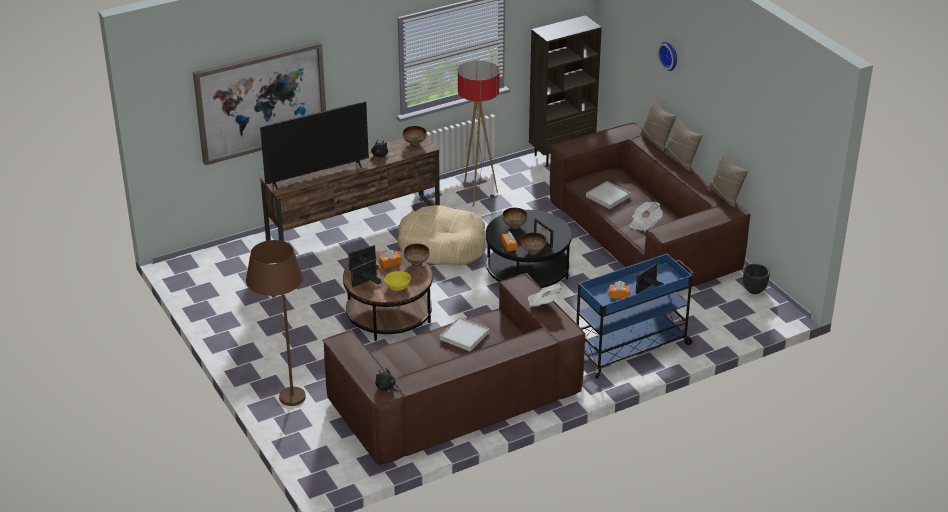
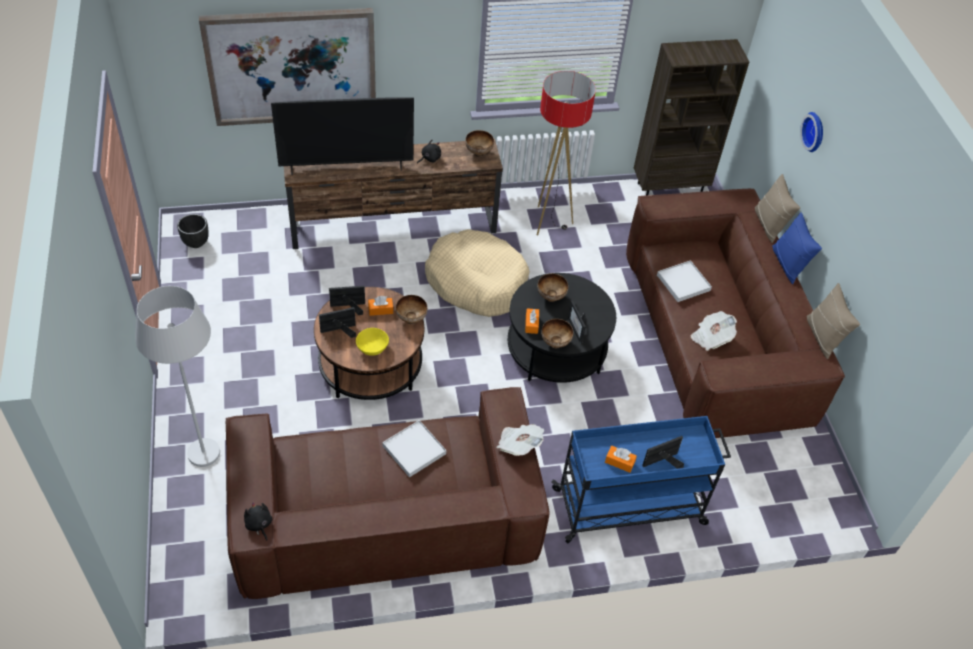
camera: 15 degrees right, 15 degrees up
(284, 390) = (200, 439): brown floor lamp -> white floor lamp
(681, 161) = (788, 264): beige pillow -> blue pillow
(754, 290) = (820, 462): black planter -> black planter (196, 243)

